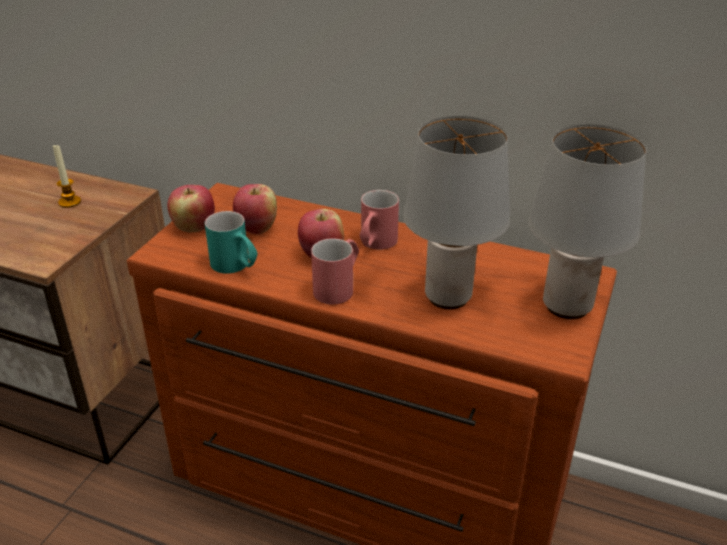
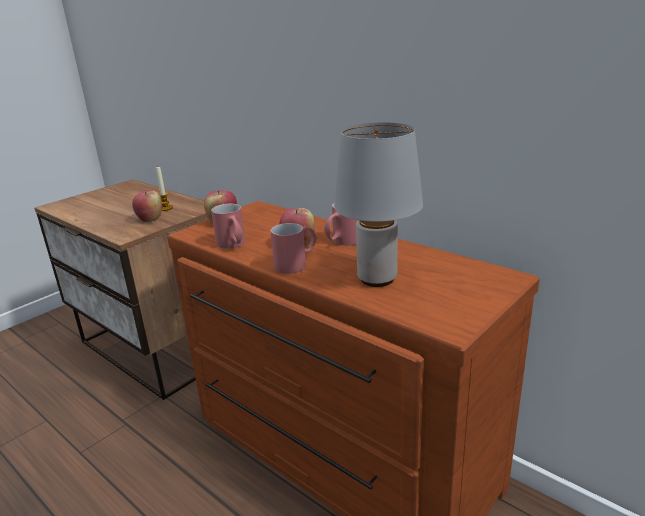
camera: 20 degrees right, 10 degrees down
(236, 267) = (233, 245): turquoise mug -> red mug
(256, 228) = (264, 226): apple -> apple (150, 219)
(568, 306) = (477, 296): grey table lamp -> none

